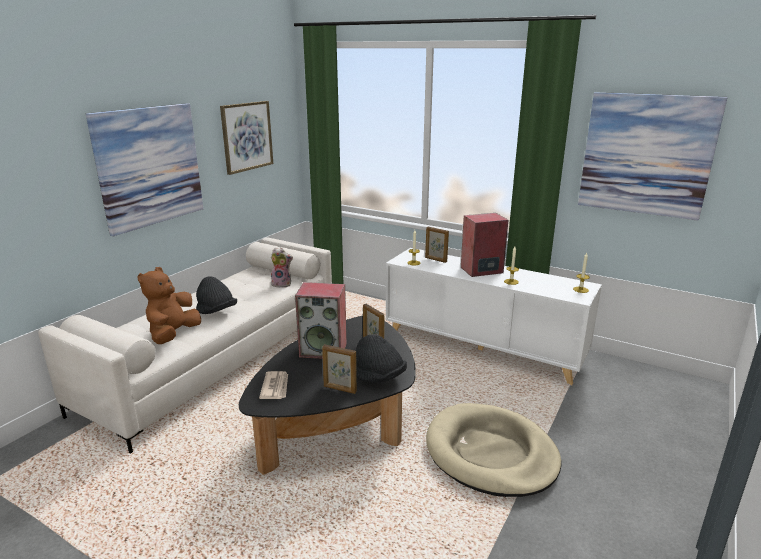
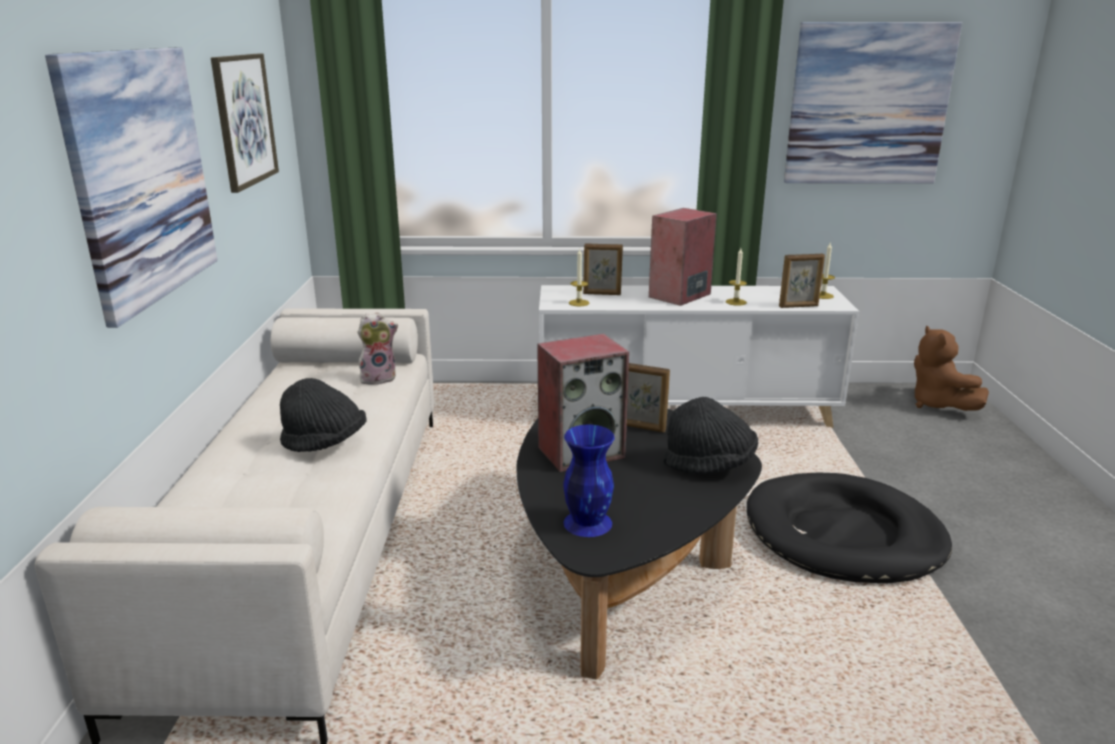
camera: 30 degrees left, 0 degrees up
(173, 335) = (293, 500): brown plush toy -> brown plush toy (938, 404)
(275, 387) = (587, 522): newspaper -> blue vase
(339, 389) = (682, 496): picture frame -> picture frame (799, 306)
(490, 453) = (843, 535): beige dog bed -> black dog bed

